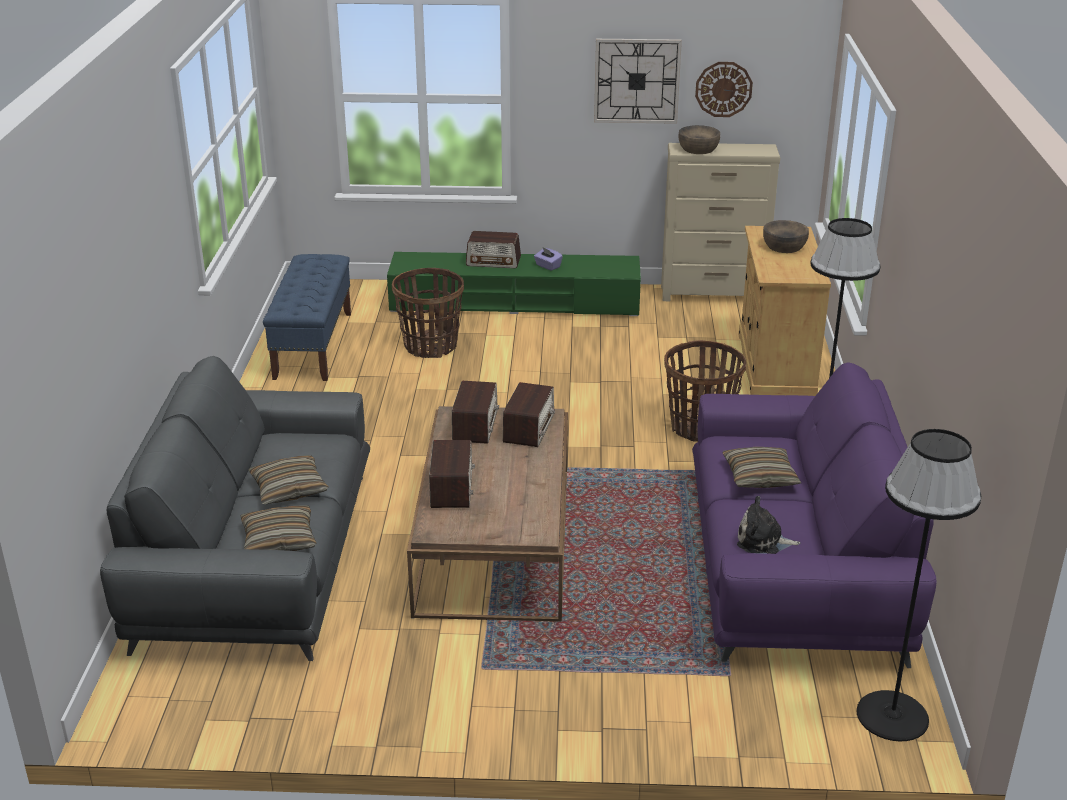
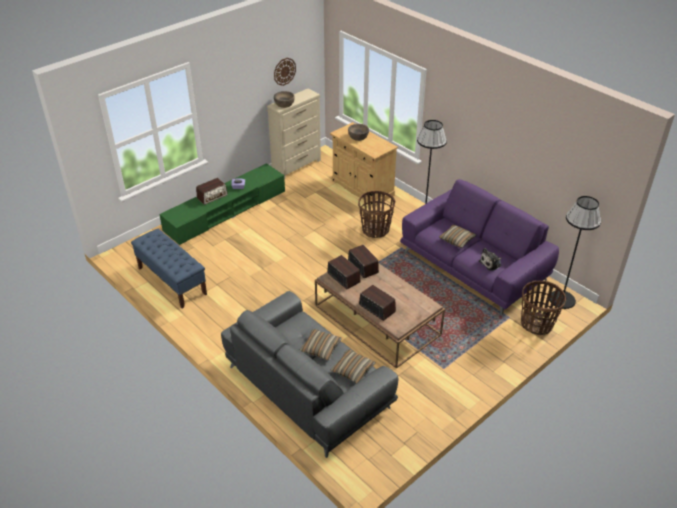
camera: 45 degrees left, 10 degrees up
(430, 346) = (224, 252): basket -> basket (536, 324)
(636, 81) = (249, 82): wall clock -> none

